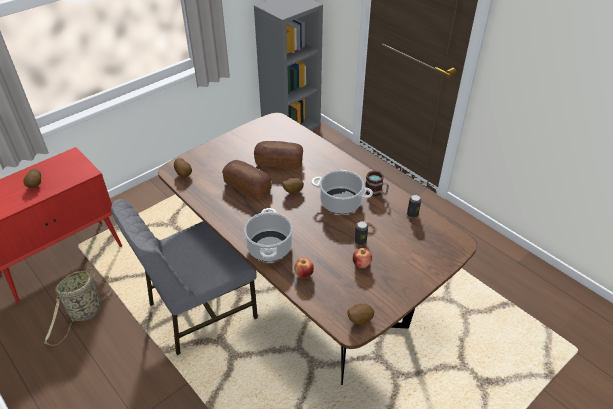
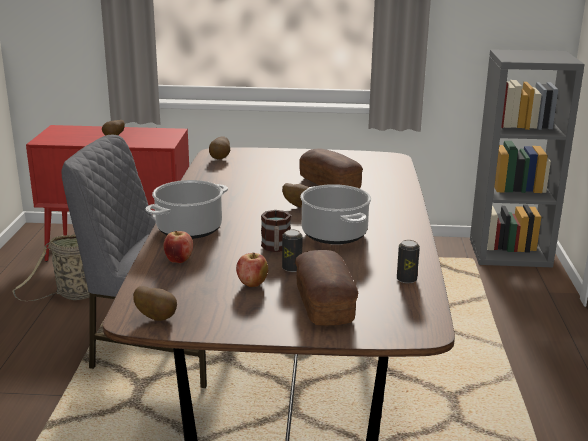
camera: 45 degrees right, 20 degrees down
(247, 186) = (260, 186): bread -> bread (324, 304)
(376, 192) = (396, 245): mug -> mug (276, 248)

